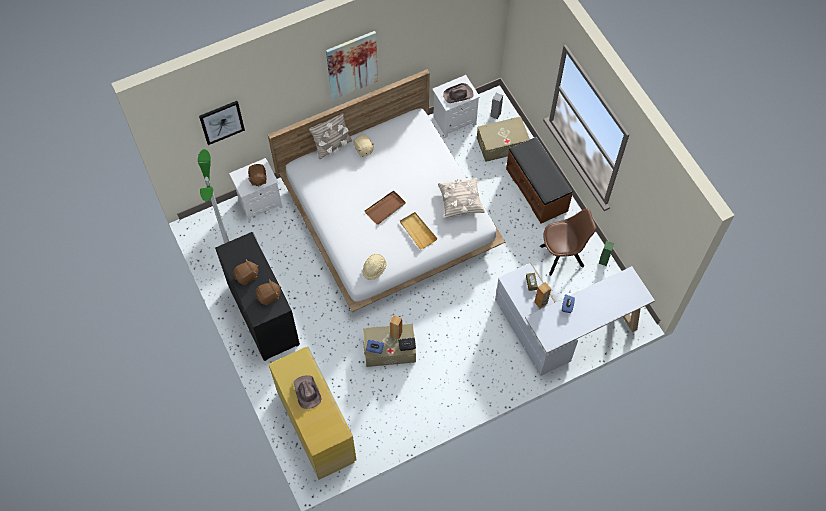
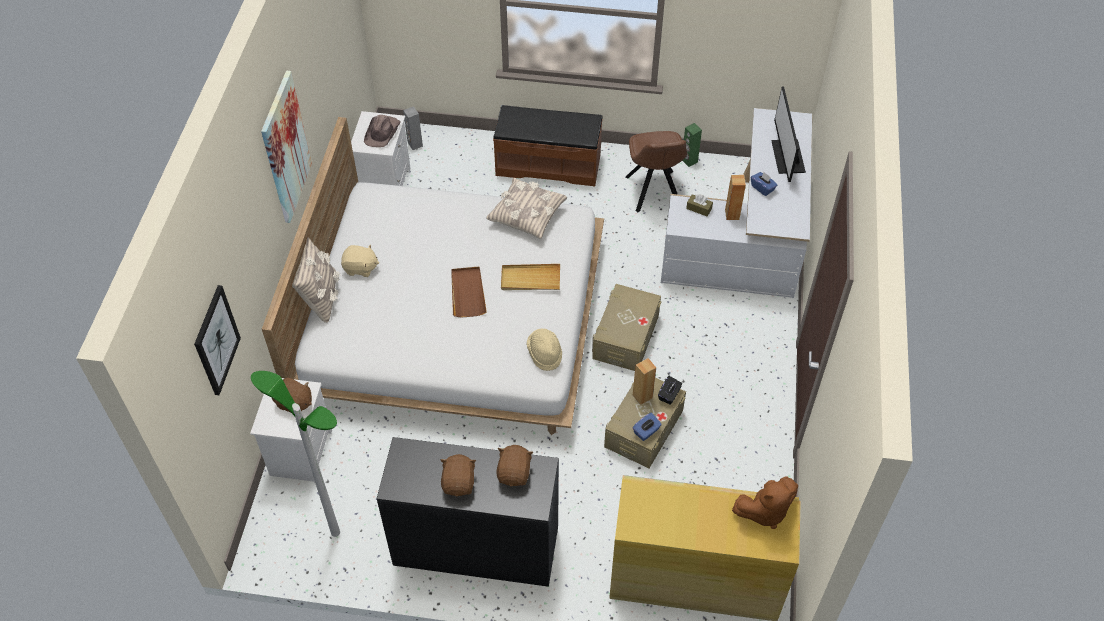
camera: 55 degrees left, 10 degrees down
(307, 392) = (695, 515): brown hat -> none
(332, 423) = (764, 511): none -> brown plush toy
(502, 144) = (460, 161): beige storage box -> beige storage box (626, 337)
(562, 256) = (654, 192): brown chair -> brown chair turned 150 degrees clockwise
(605, 306) = (787, 156): none -> monitor

